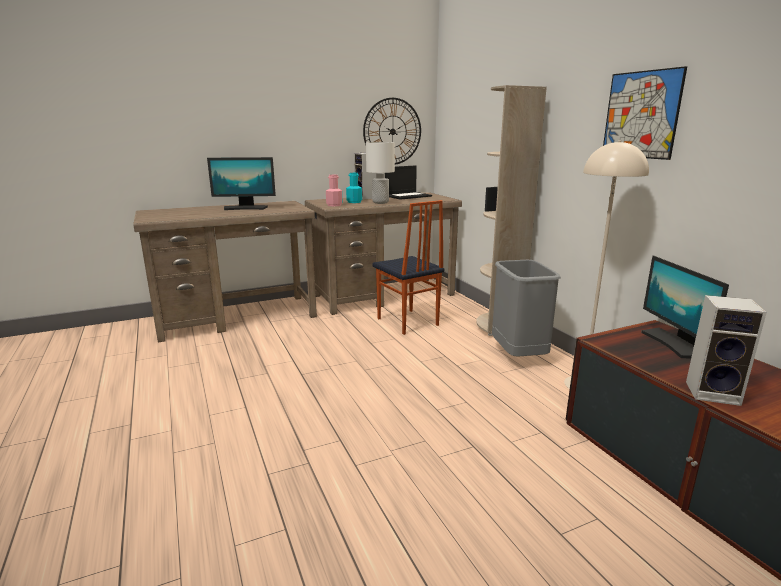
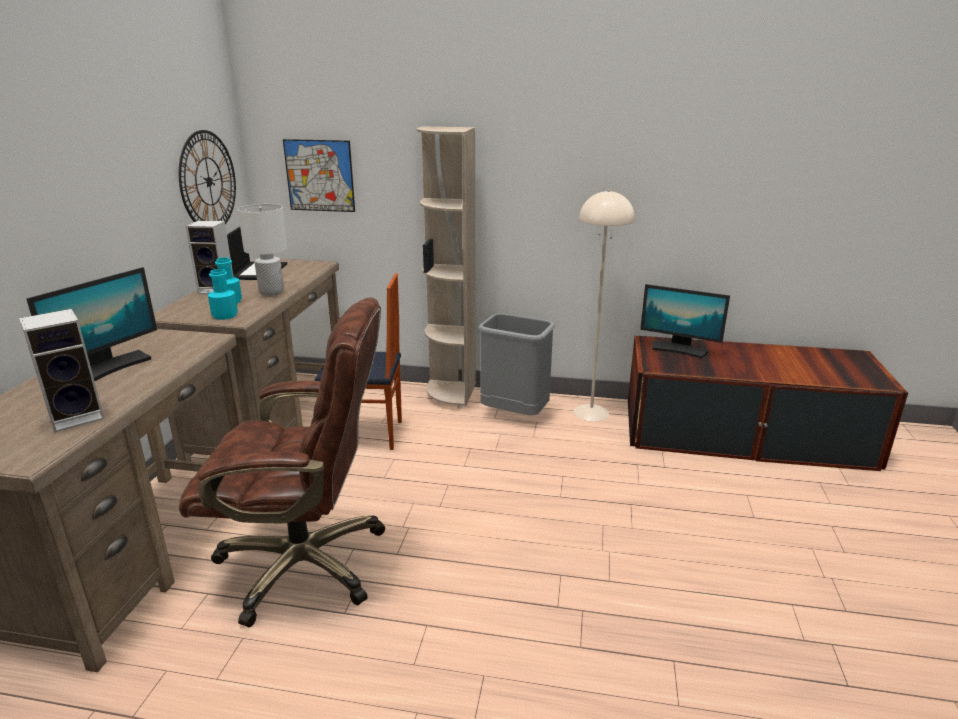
camera: 55 degrees left, 5 degrees up
(267, 353) = (303, 563): none -> brown office chair
(334, 205) = (225, 315): pink bottle -> turquoise bottle
(641, 115) = (595, 161): picture -> picture (319, 176)
(714, 393) = (754, 373): speaker -> speaker (79, 416)

